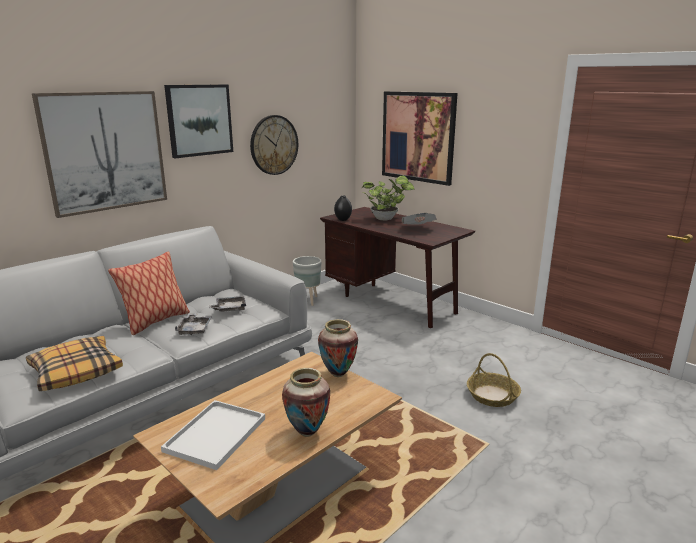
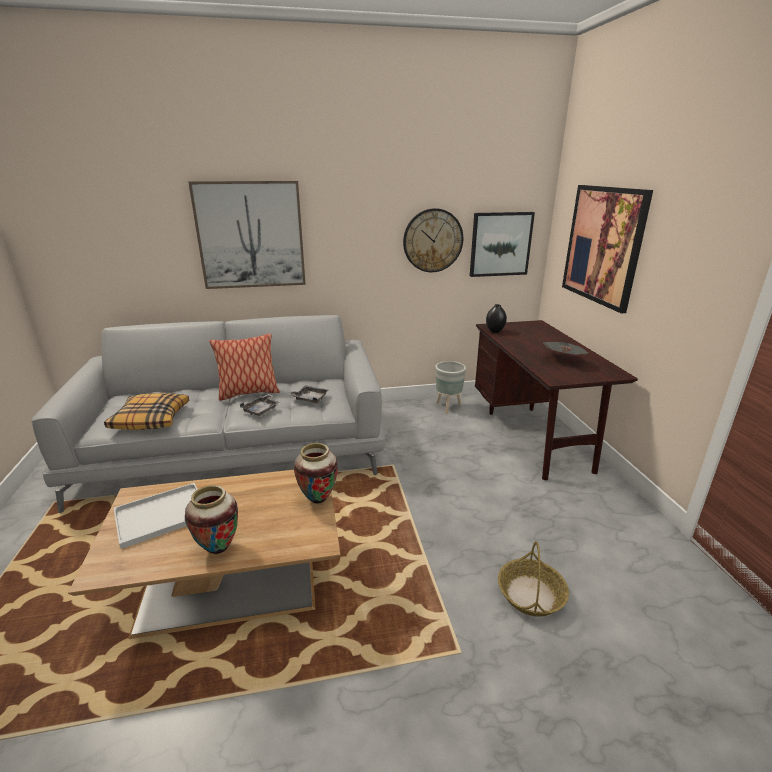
camera: 35 degrees right, 5 degrees up
(199, 120) = (346, 210): picture -> picture (500, 244)
(386, 219) = (544, 339): potted plant -> none

